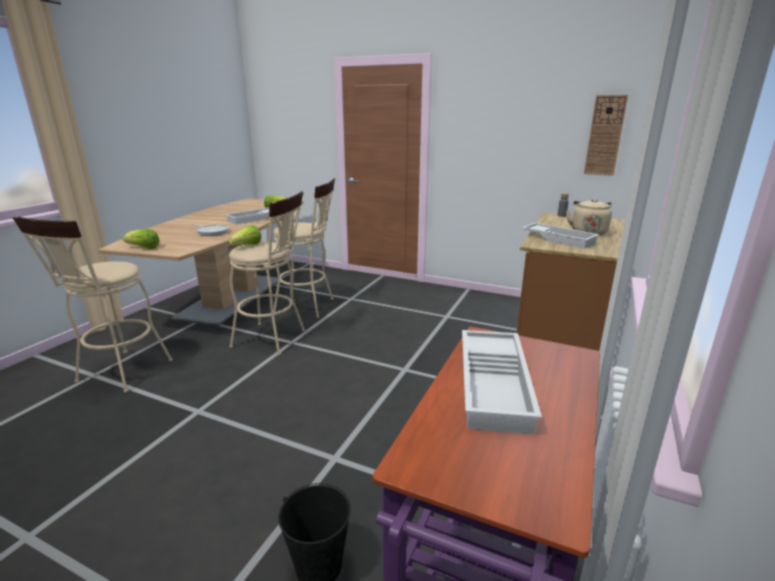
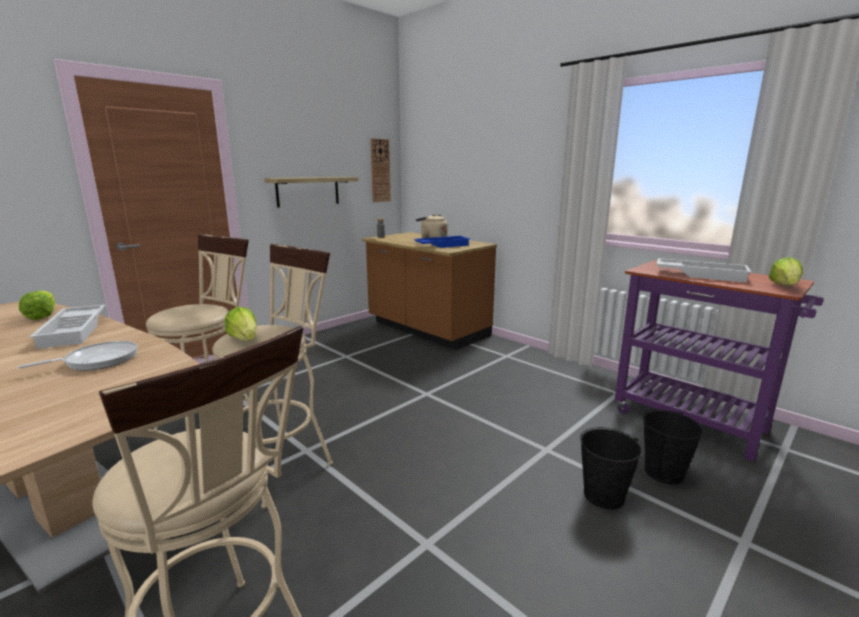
camera: 70 degrees left, 5 degrees down
(144, 248) = (94, 419): lettuce -> lettuce (784, 286)
(263, 505) = (604, 495): none -> black bucket
(498, 154) = (308, 191): none -> shelf
(559, 239) = (442, 245): white tray -> blue tray

